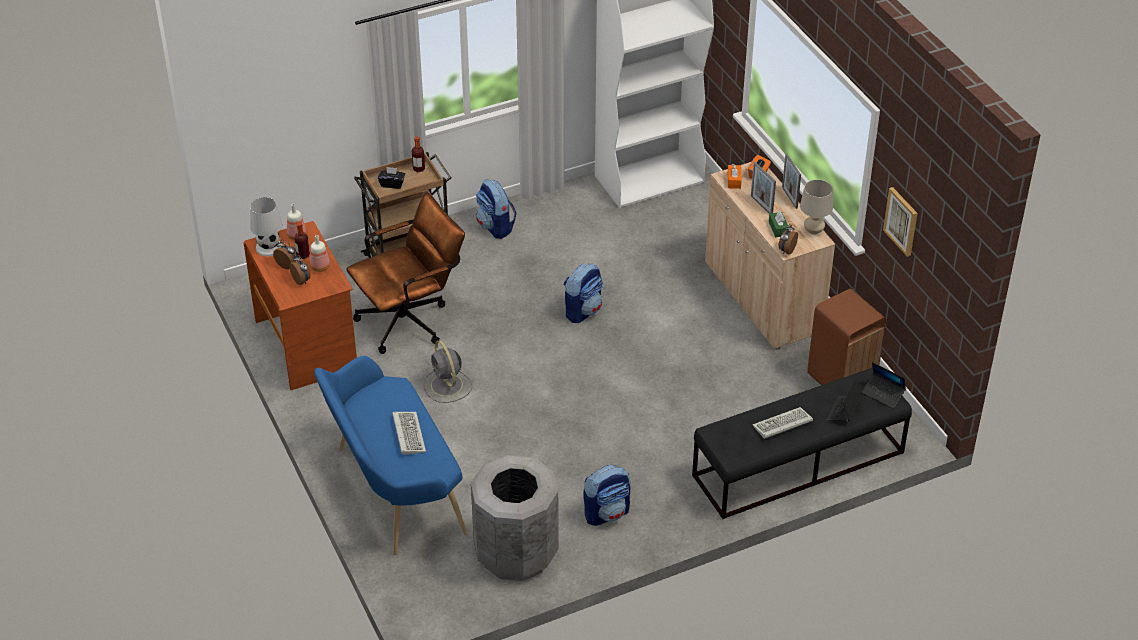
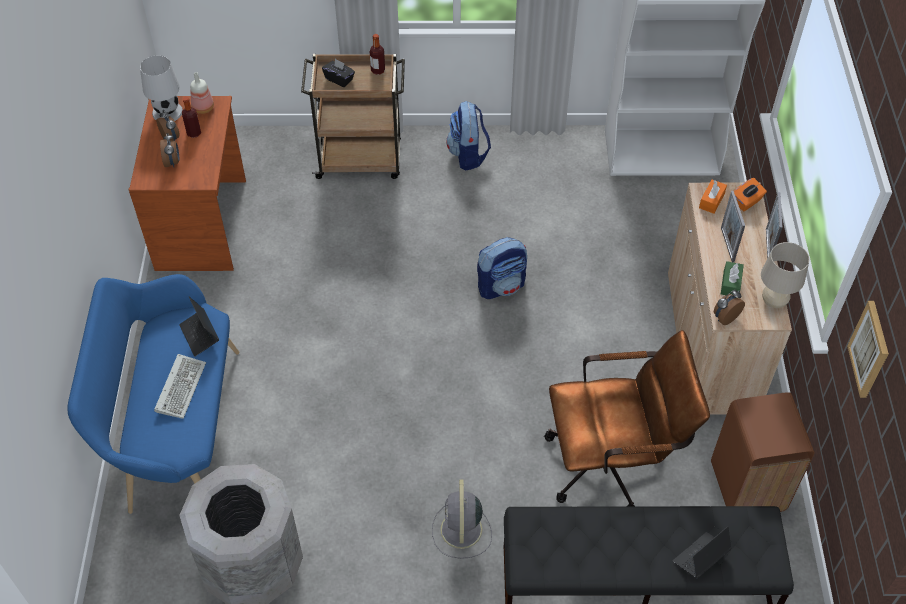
camera: 25 degrees right, 10 degrees up
(319, 266) = (201, 152): bottle -> none
(410, 320) = (319, 232): brown office chair -> brown office chair (613, 463)
(447, 386) = (308, 325): grey fan -> grey fan (461, 531)
(607, 513) = (380, 556): backpack -> none
(781, 425) = (612, 546): keyboard -> none
(883, 394) = (764, 552): laptop -> laptop (200, 335)

